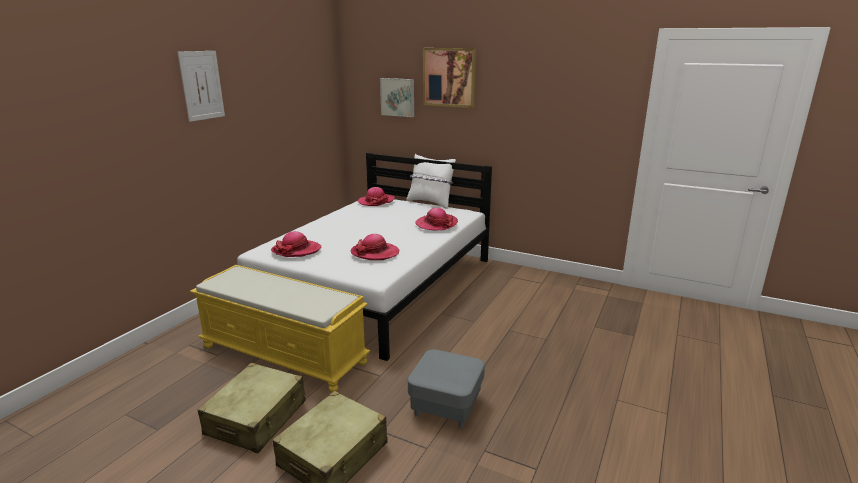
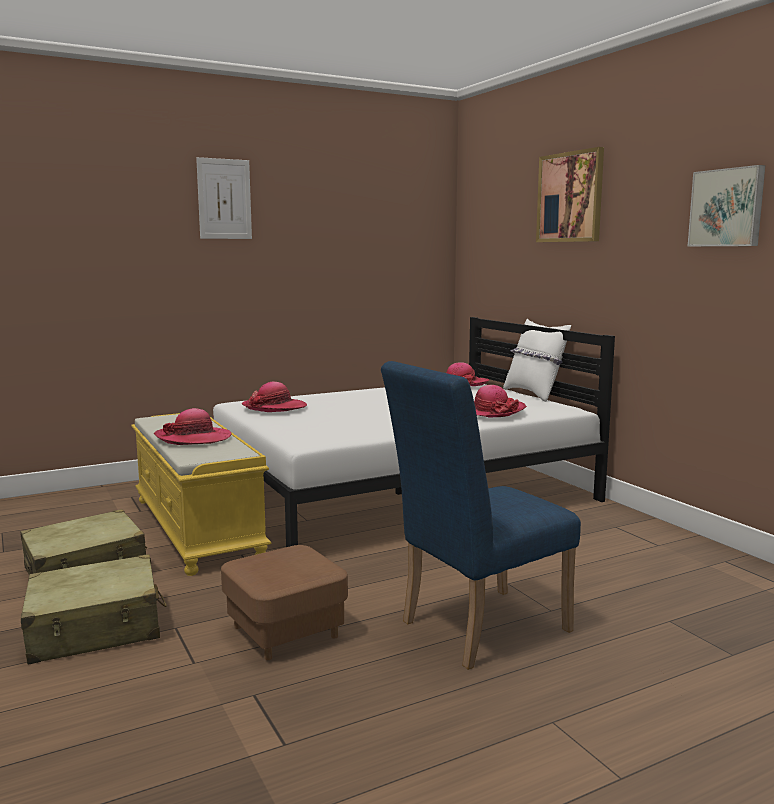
camera: 35 degrees right, 10 degrees down
(375, 253) = (354, 423): hat -> hat (193, 438)
(398, 97) = (512, 234): picture -> picture (727, 208)
(446, 406) = (285, 632): grey ottoman -> brown ottoman
(529, 364) = (475, 629): none -> blue chair

